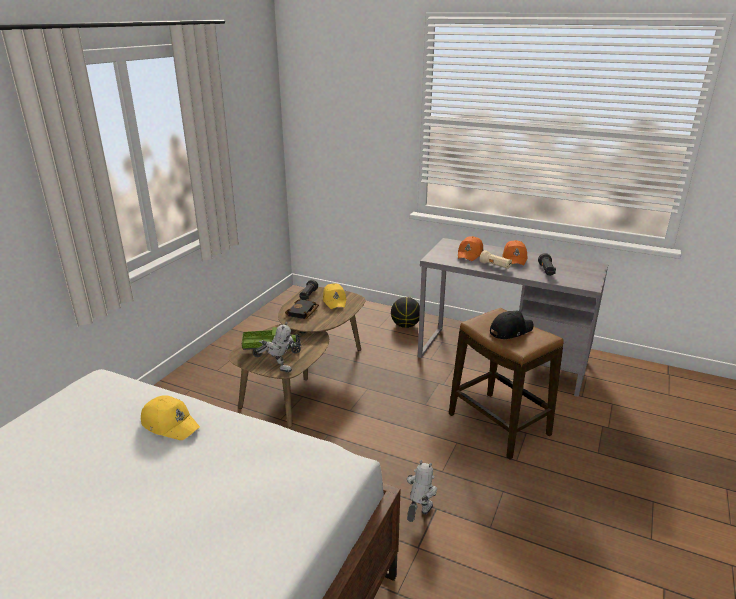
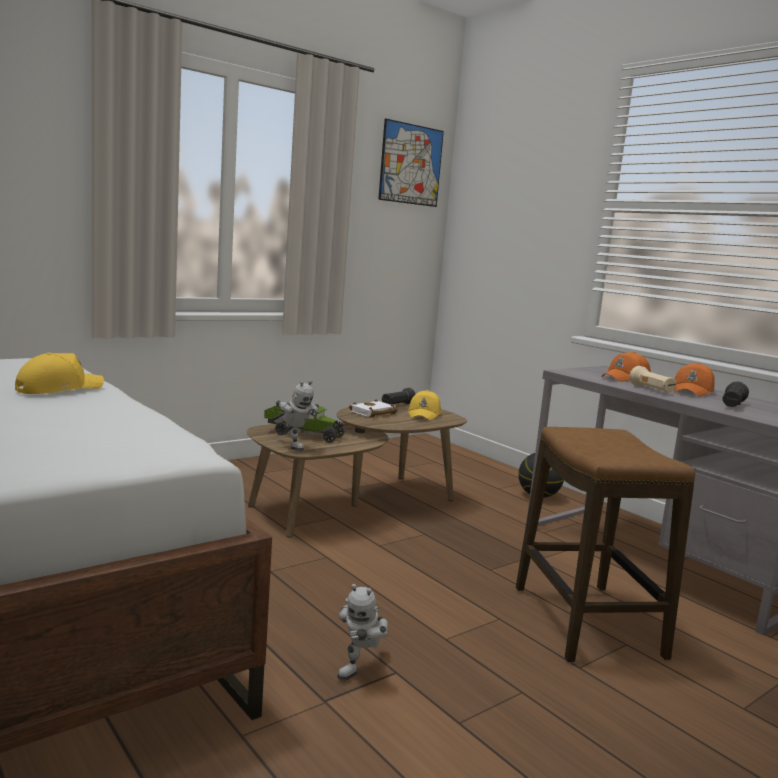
camera: 25 degrees right, 15 degrees down
(170, 424) = (58, 389): yellow cap -> yellow cap turned 105 degrees counterclockwise
(254, 88) = (411, 164): none -> picture
(303, 312) = (373, 413): black book -> white book
(418, 515) = (362, 669): toy robot -> toy robot turned 150 degrees clockwise
(510, 330) = (612, 445): black cap -> none

